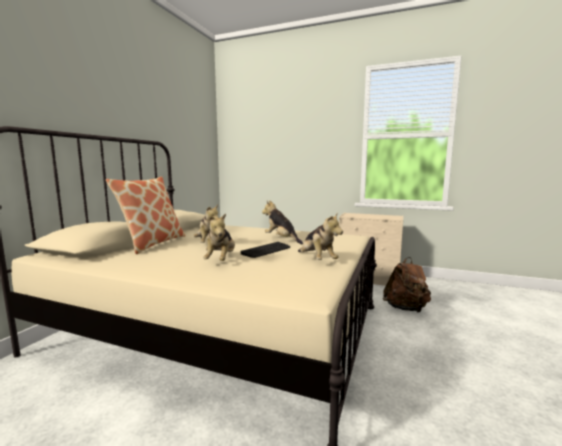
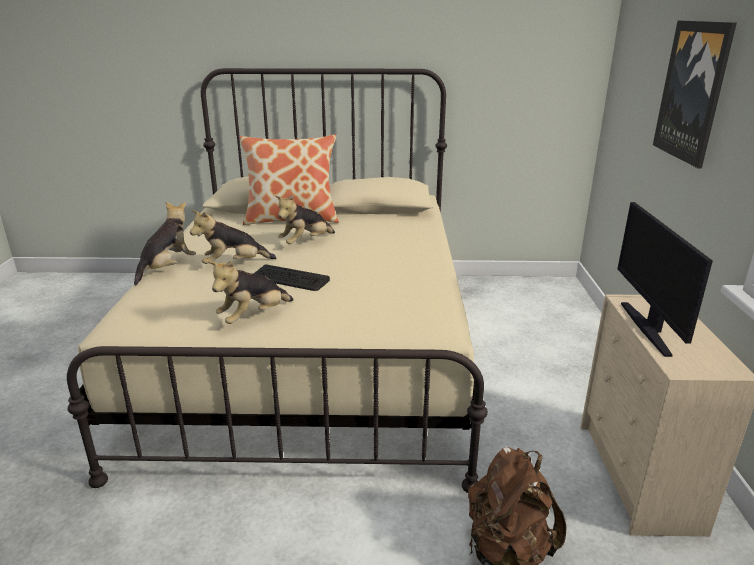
camera: 70 degrees right, 15 degrees up
(281, 239) = (362, 278): plush toy -> plush toy (167, 268)
(299, 146) = (693, 91): none -> picture
(368, 217) = (648, 328): none -> monitor

